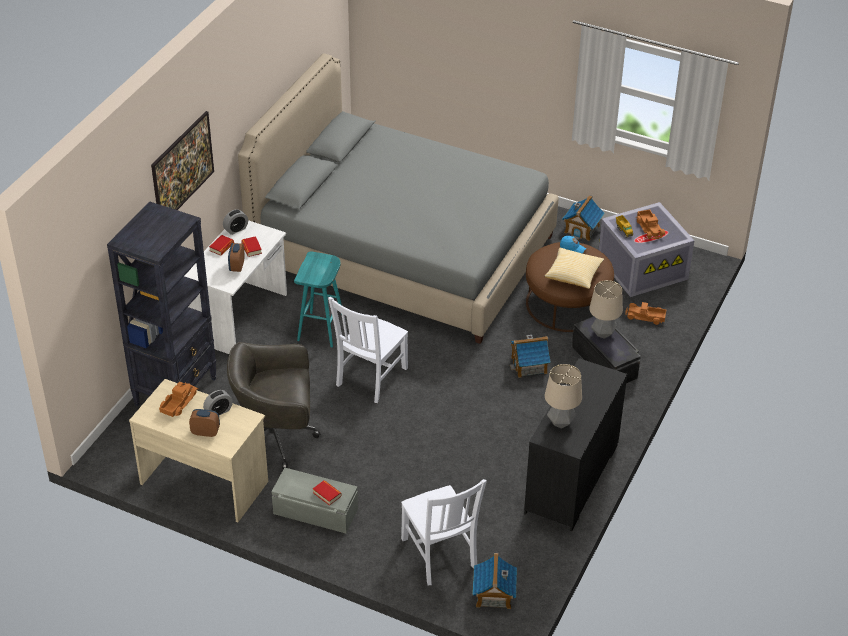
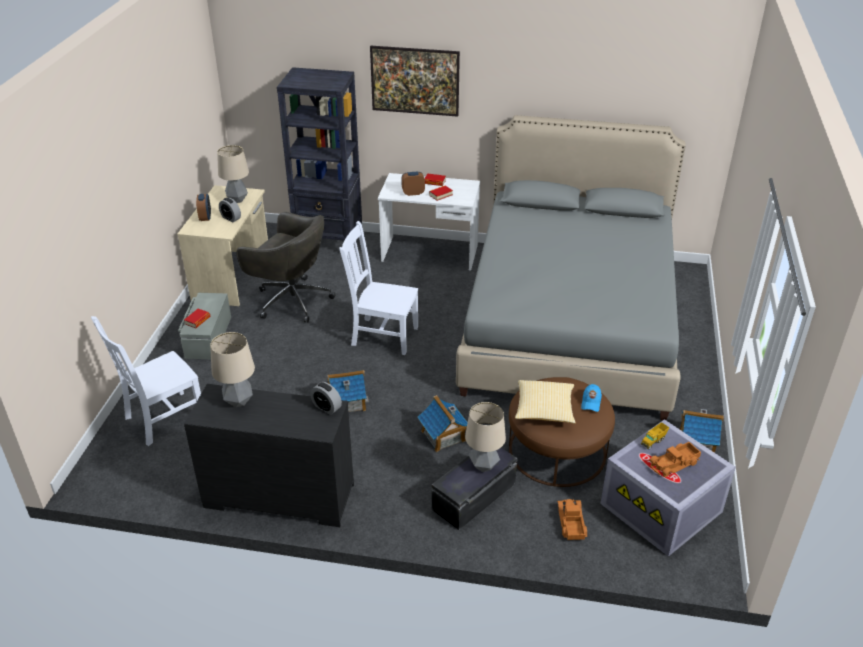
camera: 75 degrees right, 5 degrees down
(178, 403) = (237, 200): toy truck -> table lamp
(236, 229) = (462, 183): alarm clock -> alarm clock (326, 407)
(276, 437) = (291, 300): grey office chair -> grey office chair turned 135 degrees clockwise
(321, 330) = (434, 297): turquoise stool -> none
(493, 594) = (114, 463): toy house -> toy house (347, 402)

